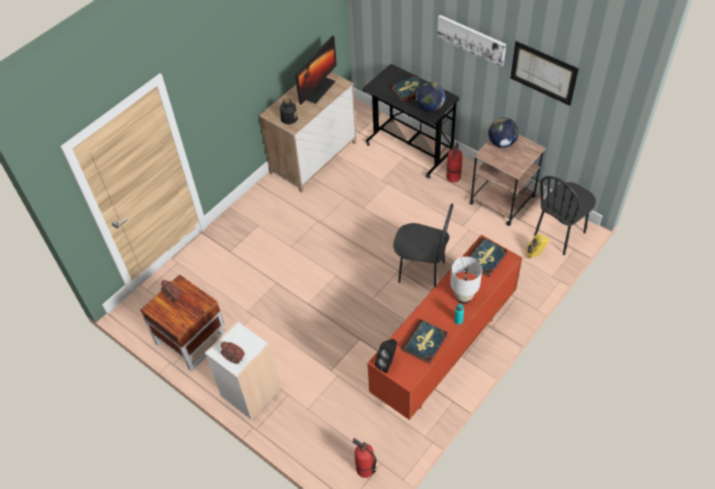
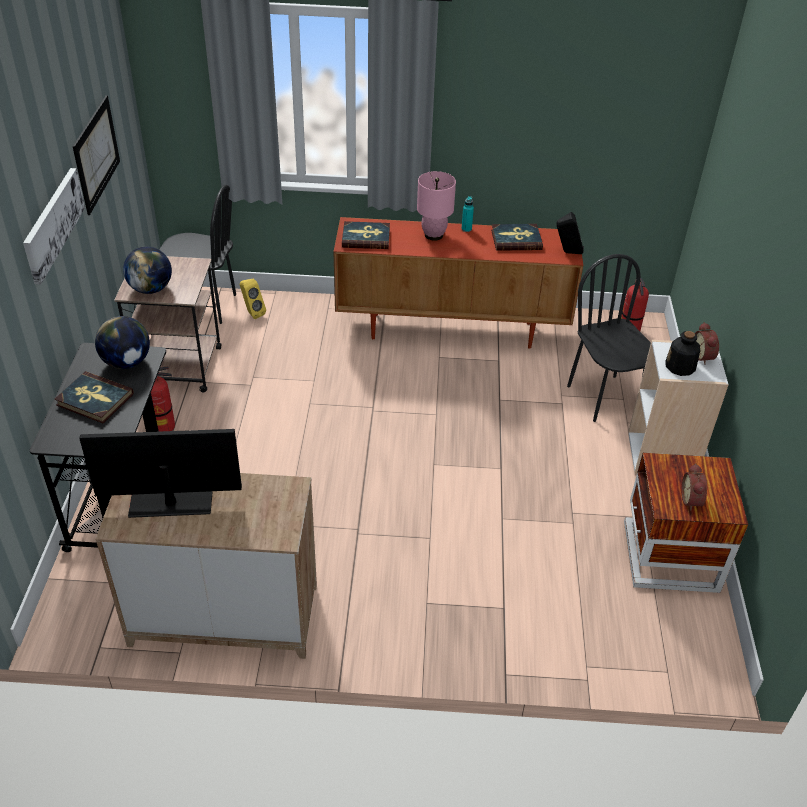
camera: 130 degrees left, 10 degrees down
(289, 118) = (276, 503): bottle -> bottle (680, 367)
(421, 272) = (358, 390): black chair -> black chair (604, 398)
(463, 297) = (434, 235): white table lamp -> pink table lamp

